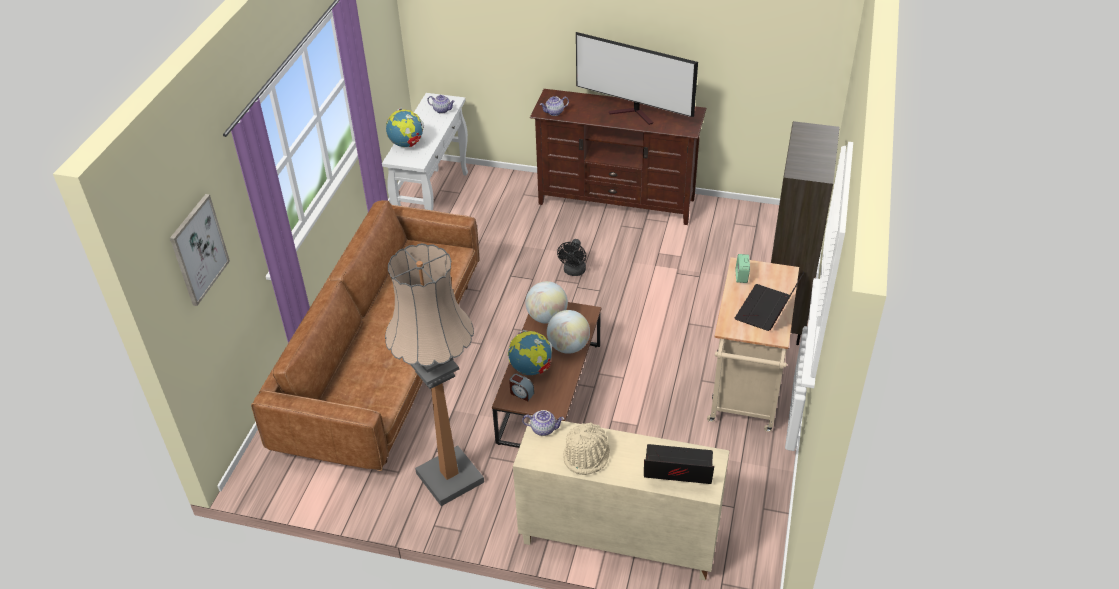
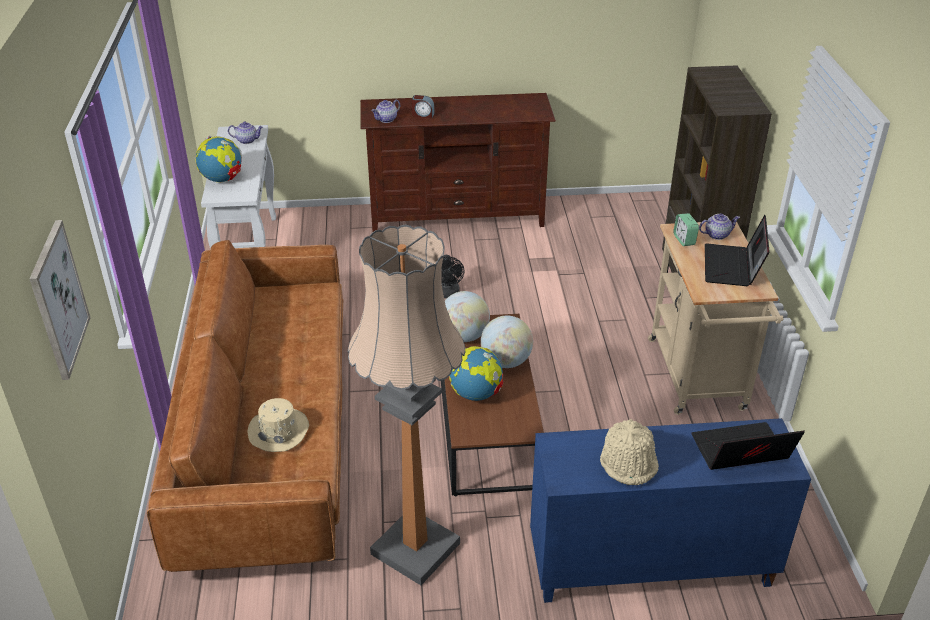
camera: 20 degrees left, 5 degrees down
(373, 364) = (279, 431): none -> beige hat
(521, 393) = (479, 423): alarm clock -> alarm clock (423, 114)
(544, 429) = (560, 444): teapot -> teapot (717, 234)
(617, 539) = (649, 567): beige cabinet -> blue cabinet
(635, 114) = (476, 109): television -> none

